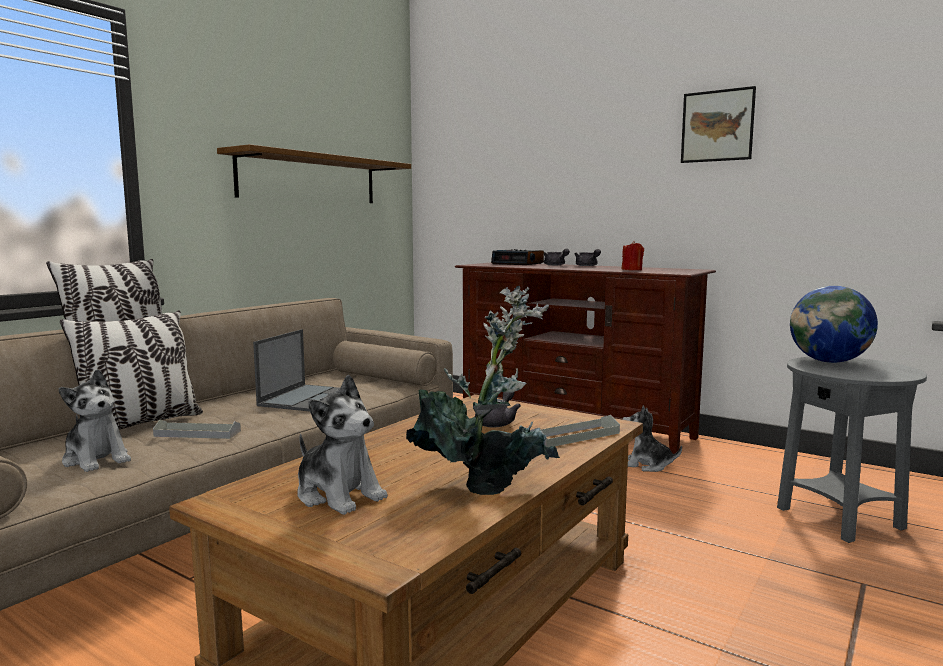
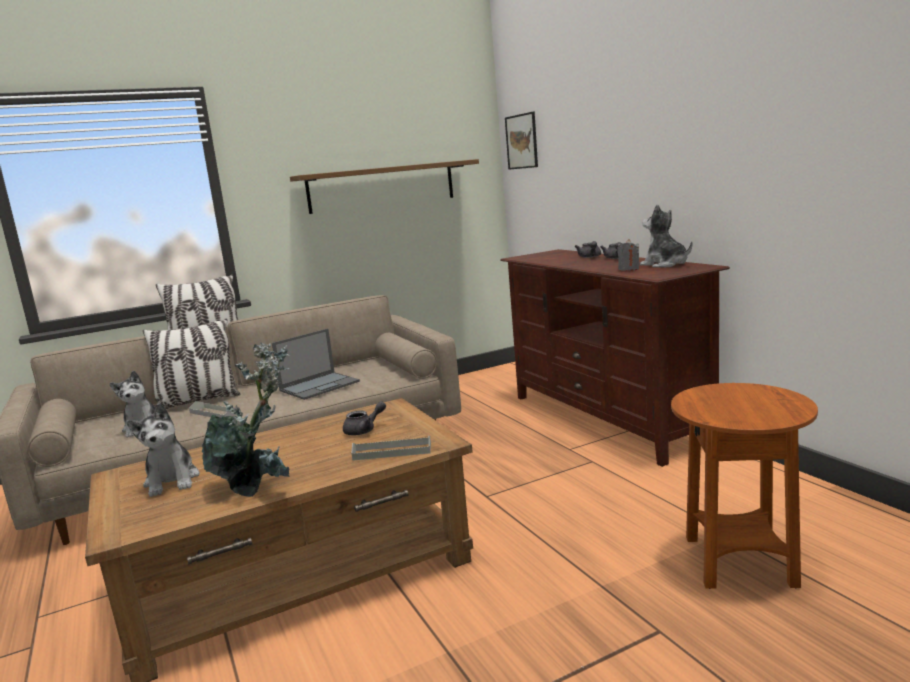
camera: 30 degrees right, 5 degrees up
(518, 263) = (565, 253): alarm clock -> none
(632, 270) = (628, 269): red candle -> grey candle
(647, 465) = (620, 471): plush toy -> plush toy (665, 264)
(717, 126) = (728, 102): picture -> picture (522, 141)
(829, 361) = (733, 392): globe -> none
(840, 519) = (740, 562): grey side table -> brown side table

